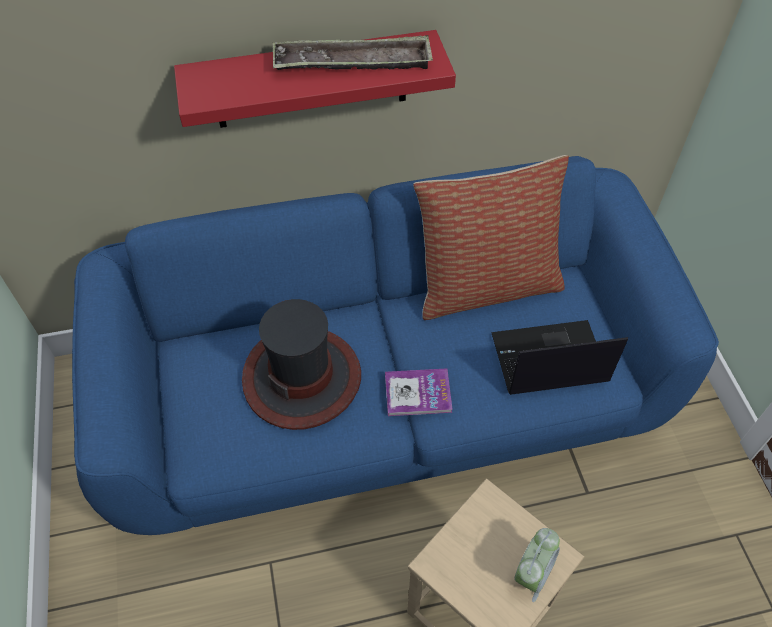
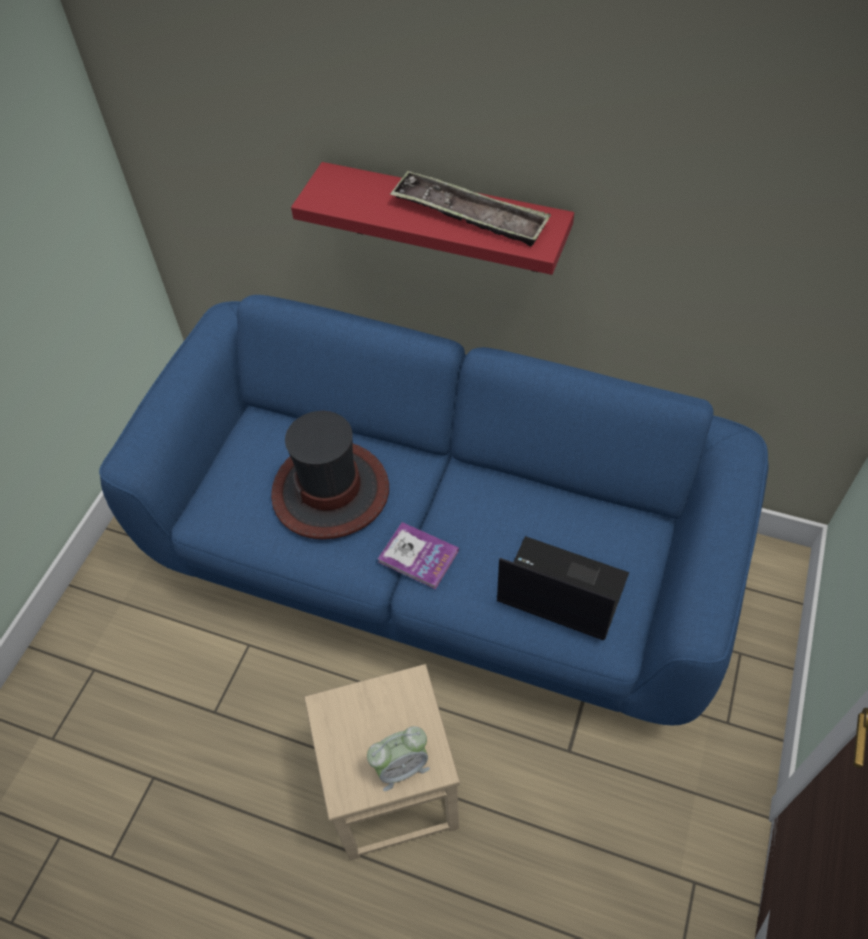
camera: 35 degrees right, 0 degrees up
(486, 285) = (557, 491): pillow -> none

